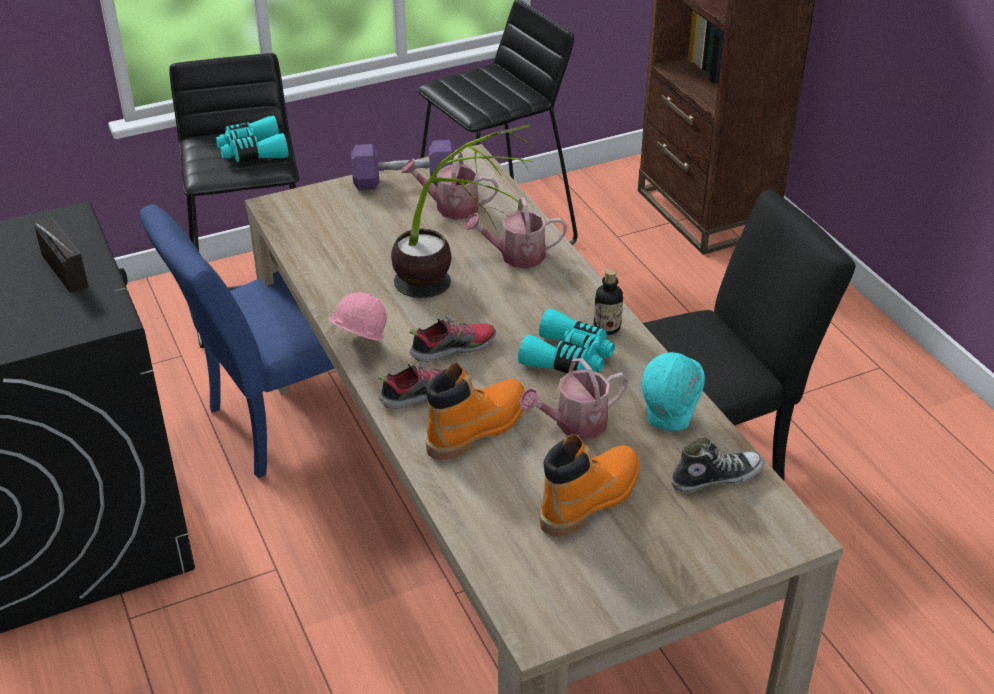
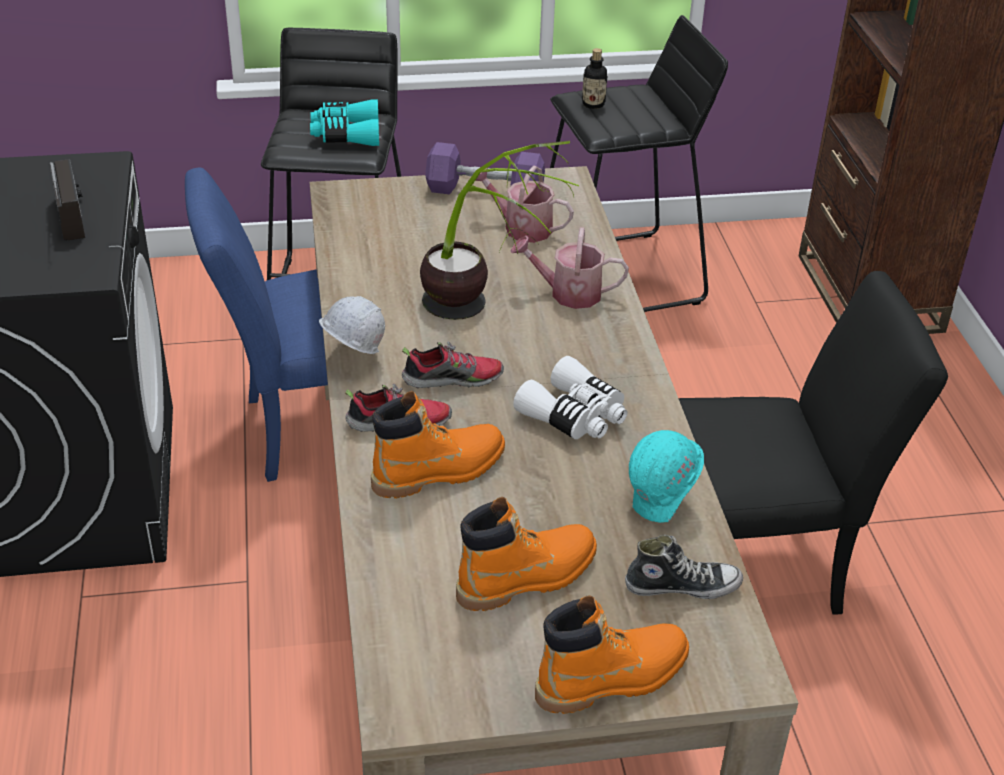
camera: 15 degrees right, 0 degrees up
(358, 349) = (352, 359): pink hard hat -> white hard hat
(568, 358) = (575, 415): turquoise binoculars -> white binoculars
(574, 424) = (548, 490): watering can -> none
(607, 327) = (634, 391): bottle -> bottle (593, 104)
(694, 563) = (612, 678): none -> orange boot

